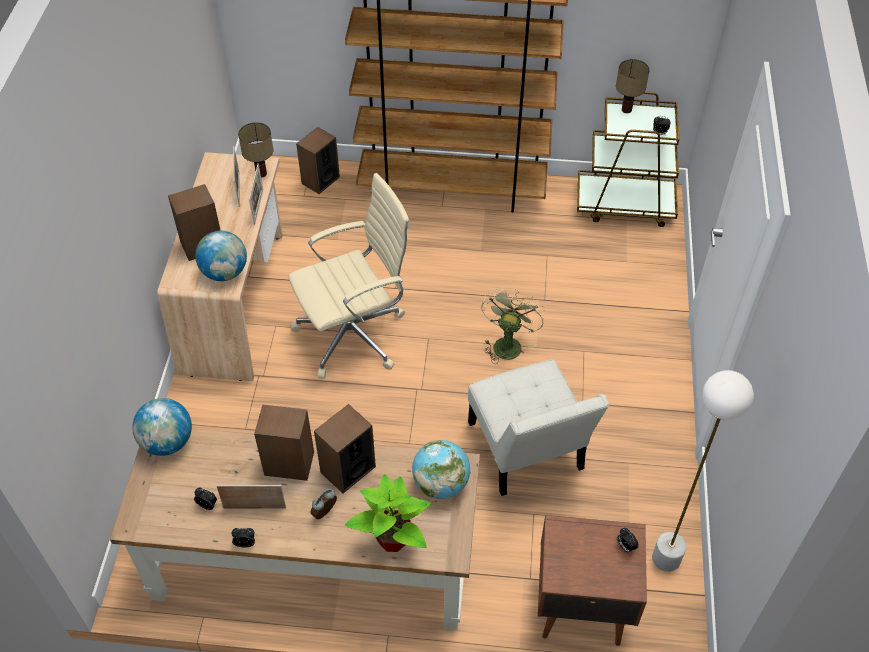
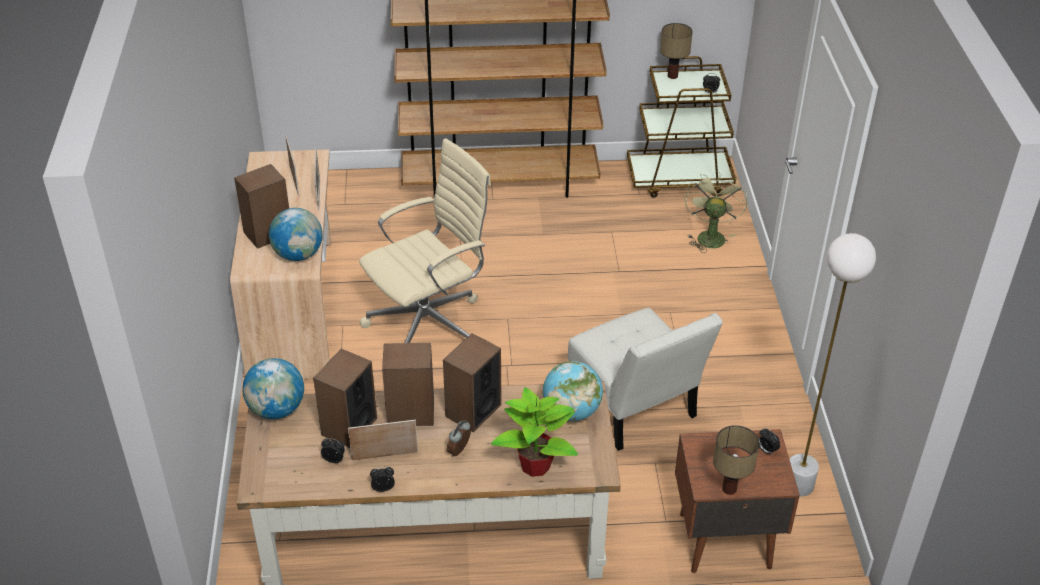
camera: 10 degrees left, 10 degrees down
(261, 173) = (314, 164): table lamp -> table lamp (728, 488)
(320, 180) = (359, 188): speaker -> speaker (349, 426)
(507, 343) = (591, 313): green fan -> green fan (710, 235)

